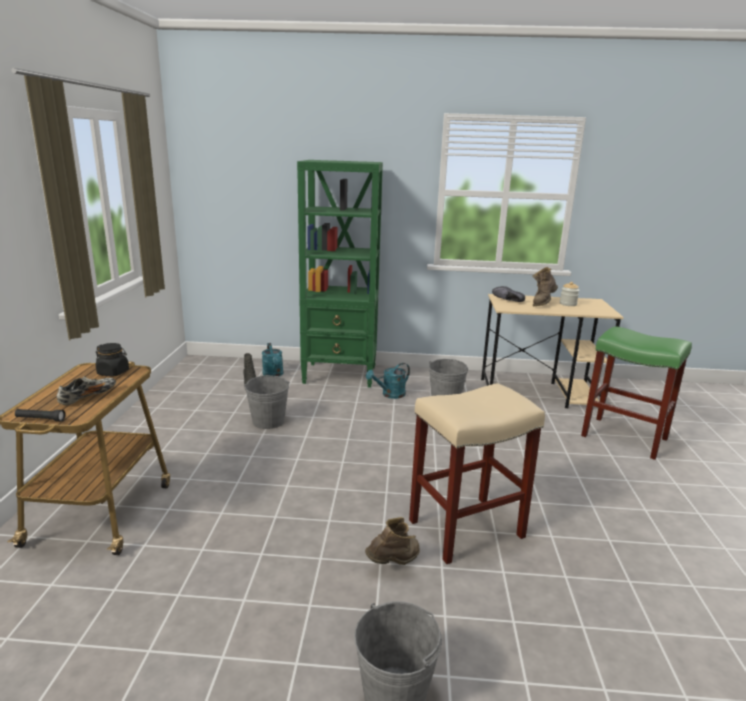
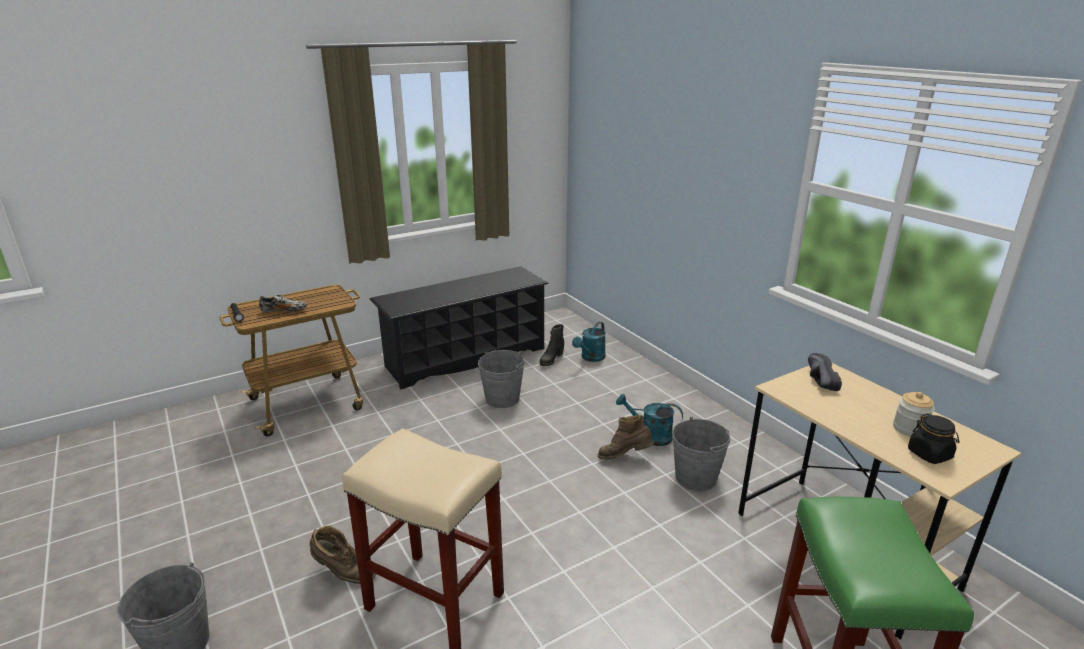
camera: 55 degrees right, 5 degrees up
(113, 372) = (332, 299): black jar -> black jar (929, 454)
(180, 413) = (465, 357): none -> black shoe rack
(340, 375) = (647, 389): green bookcase -> none
(542, 303) = (865, 408): brown boot -> brown boot (624, 457)

